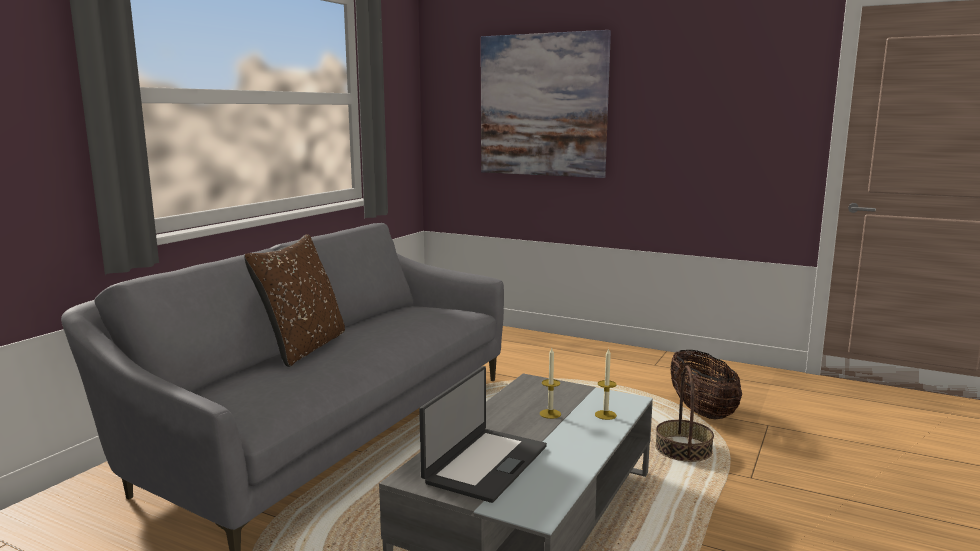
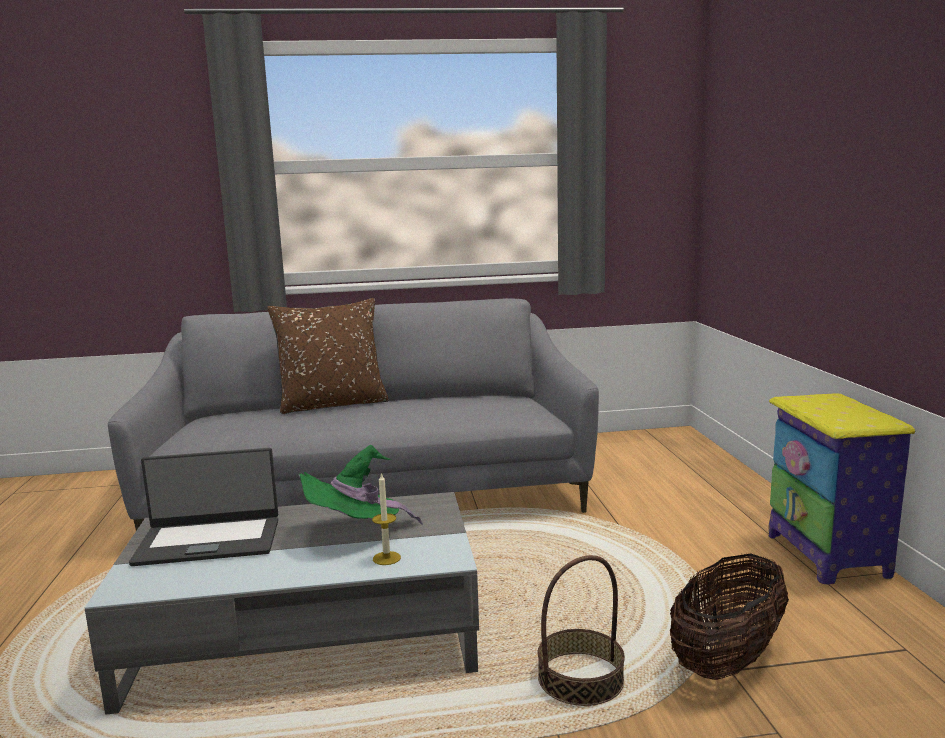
camera: 55 degrees right, 0 degrees up
(543, 105) = (790, 153): picture -> none
(550, 414) = (356, 533): candle -> green hat
(636, 356) = (826, 558): none -> nightstand

